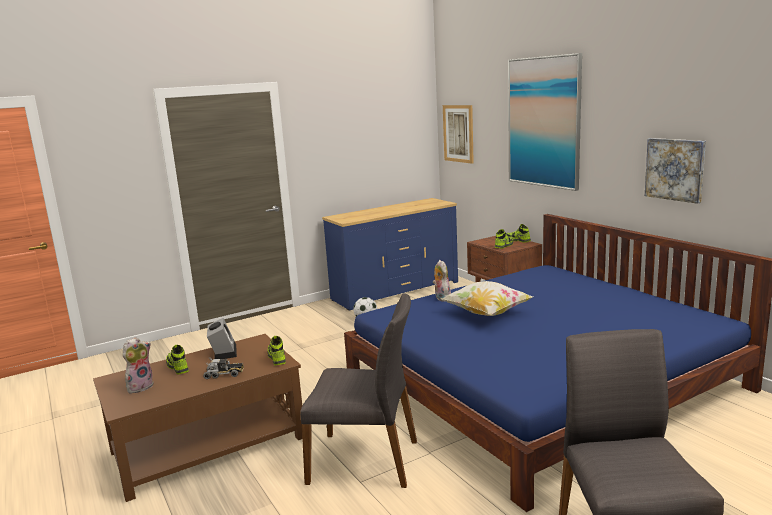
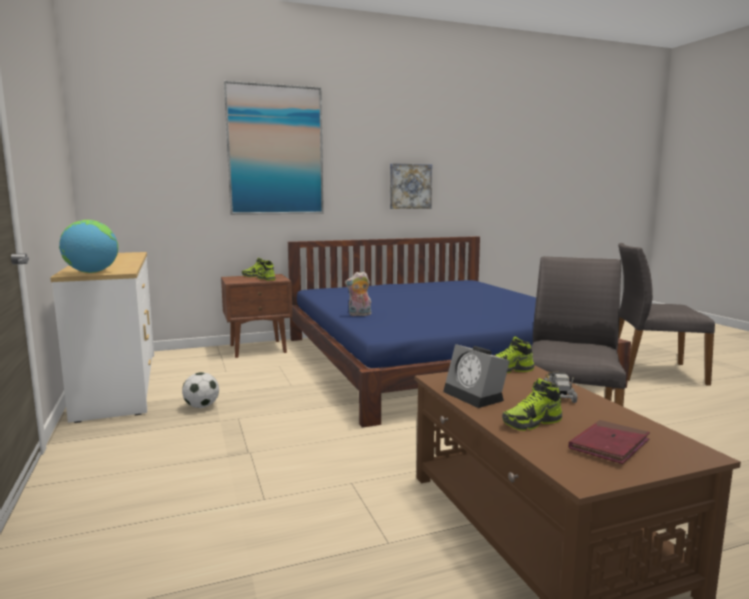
camera: 80 degrees left, 5 degrees down
(140, 386) = (609, 445): plush toy -> red book
(223, 352) = (476, 396): alarm clock -> alarm clock turned 120 degrees counterclockwise
(340, 218) = (91, 272): none -> globe
(395, 291) = (117, 383): blue dresser -> white dresser
(458, 133) = (125, 164): picture -> none
(486, 313) = (420, 308): pillow -> none

